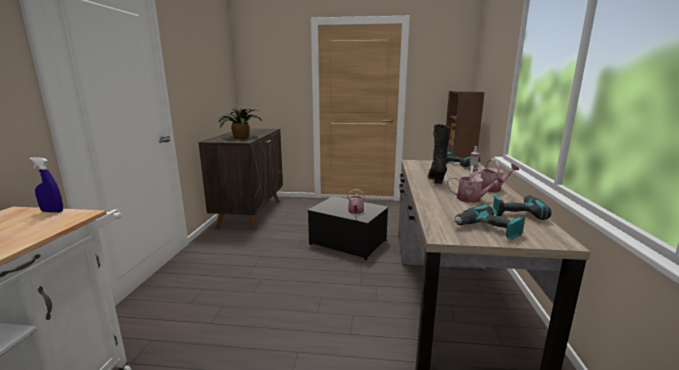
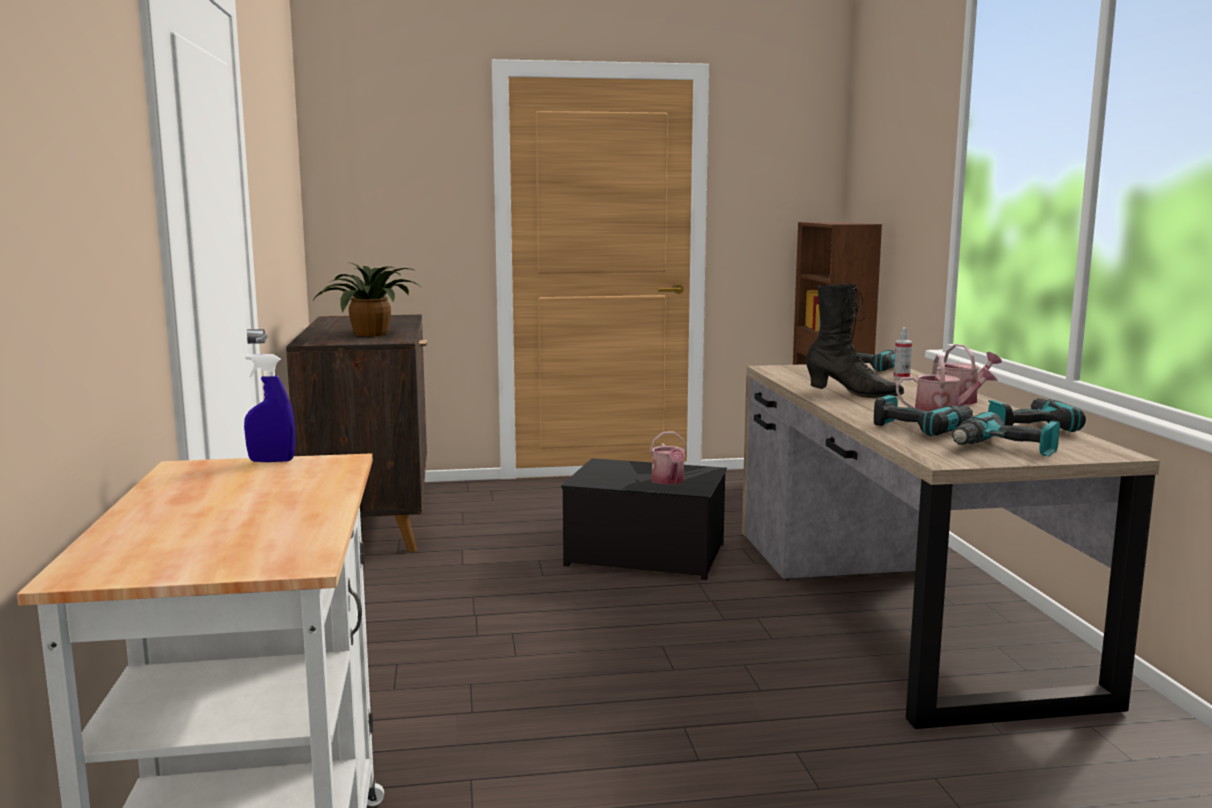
camera: 15 degrees left, 5 degrees down
(436, 180) = (853, 394): black boot -> black boot turned 120 degrees clockwise
(451, 208) = (921, 428): none -> power drill

